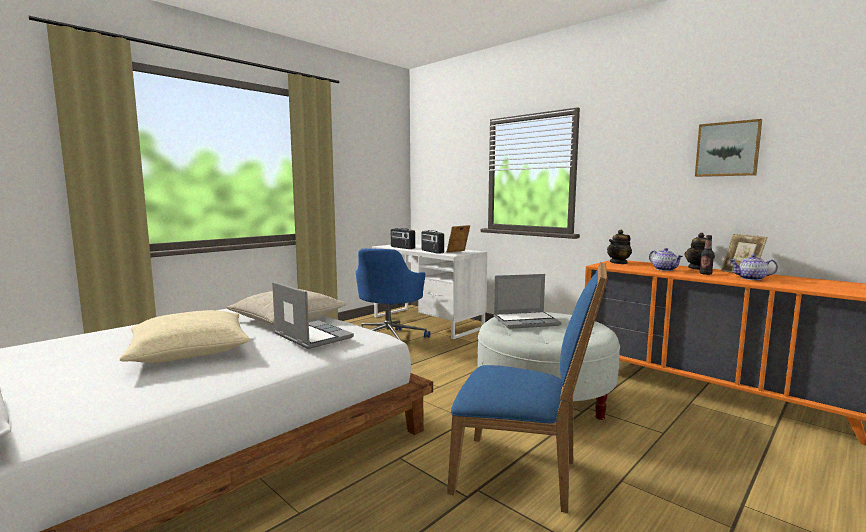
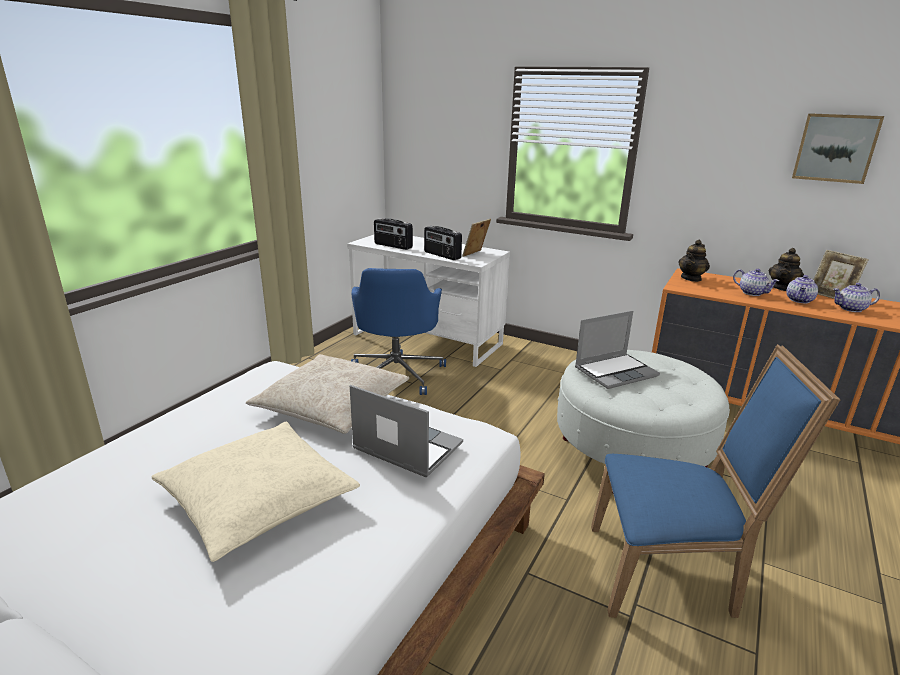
camera: 15 degrees left, 15 degrees up
(705, 274) = (799, 300): bottle -> teapot

